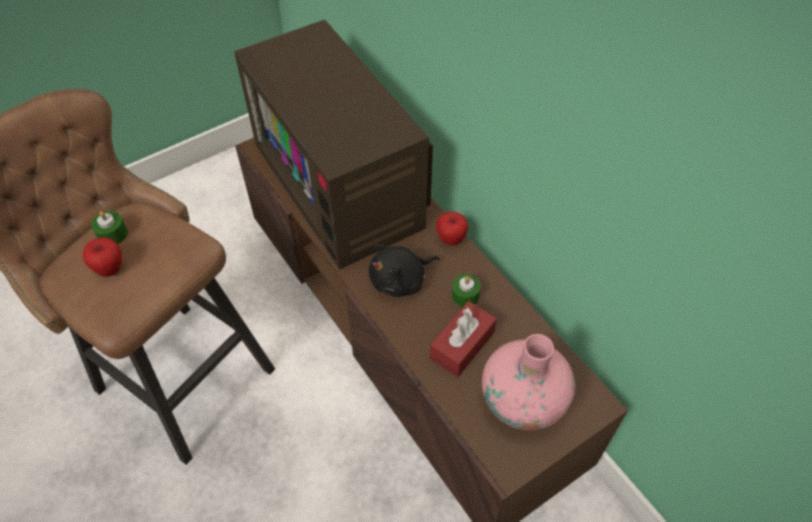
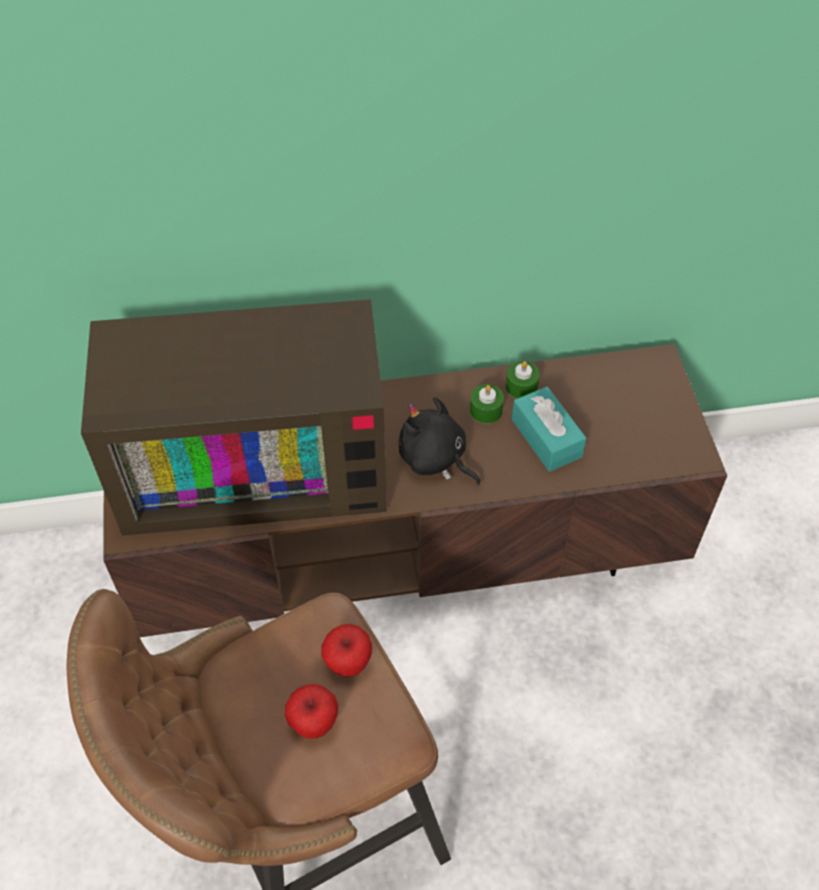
camera: 65 degrees left, 0 degrees up
(112, 234) = (252, 709): green candle -> green candle (521, 386)
(400, 280) = (435, 459): black plush toy -> black plush toy turned 135 degrees clockwise
(451, 239) = (404, 392): apple -> apple (348, 664)
(462, 345) = (546, 438): red tissue box -> turquoise tissue box
(522, 401) = (632, 416): pink vase -> none

